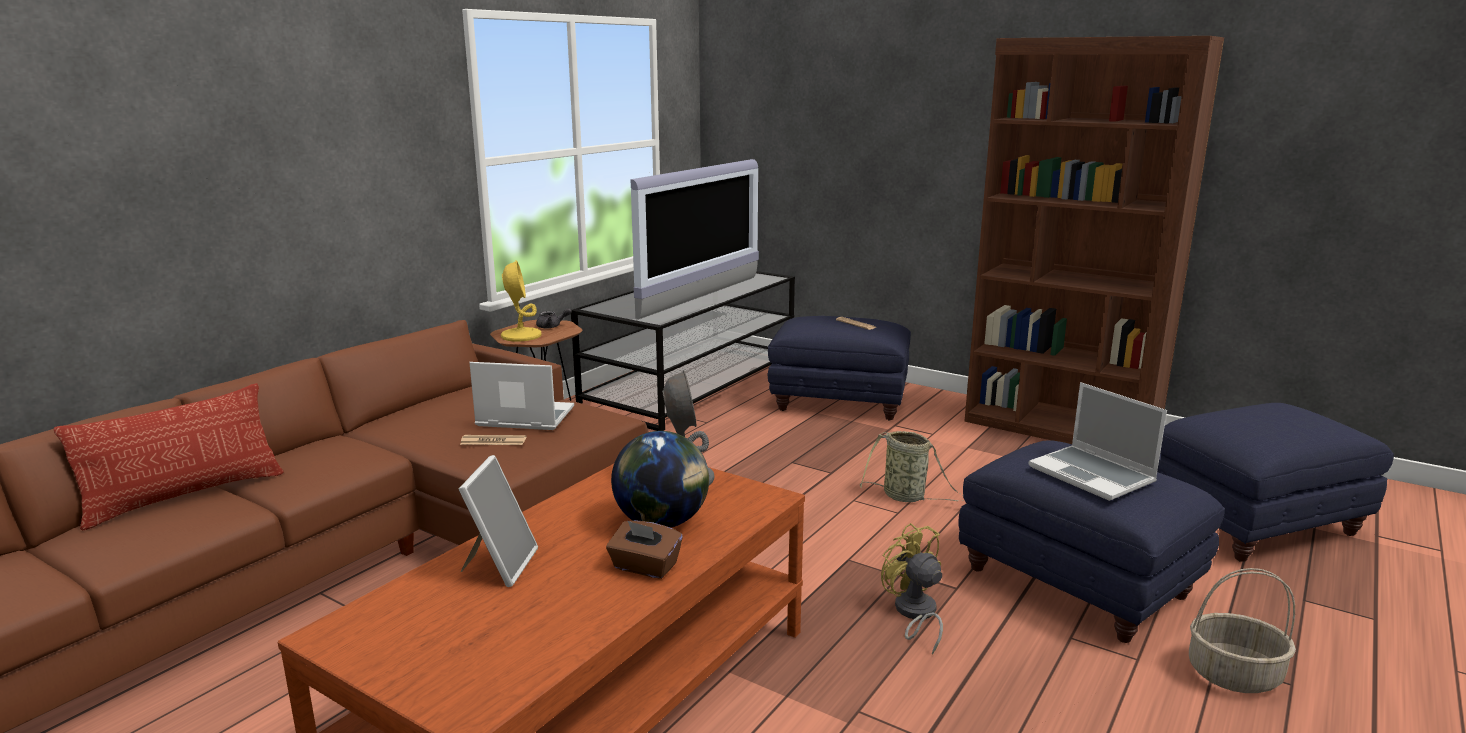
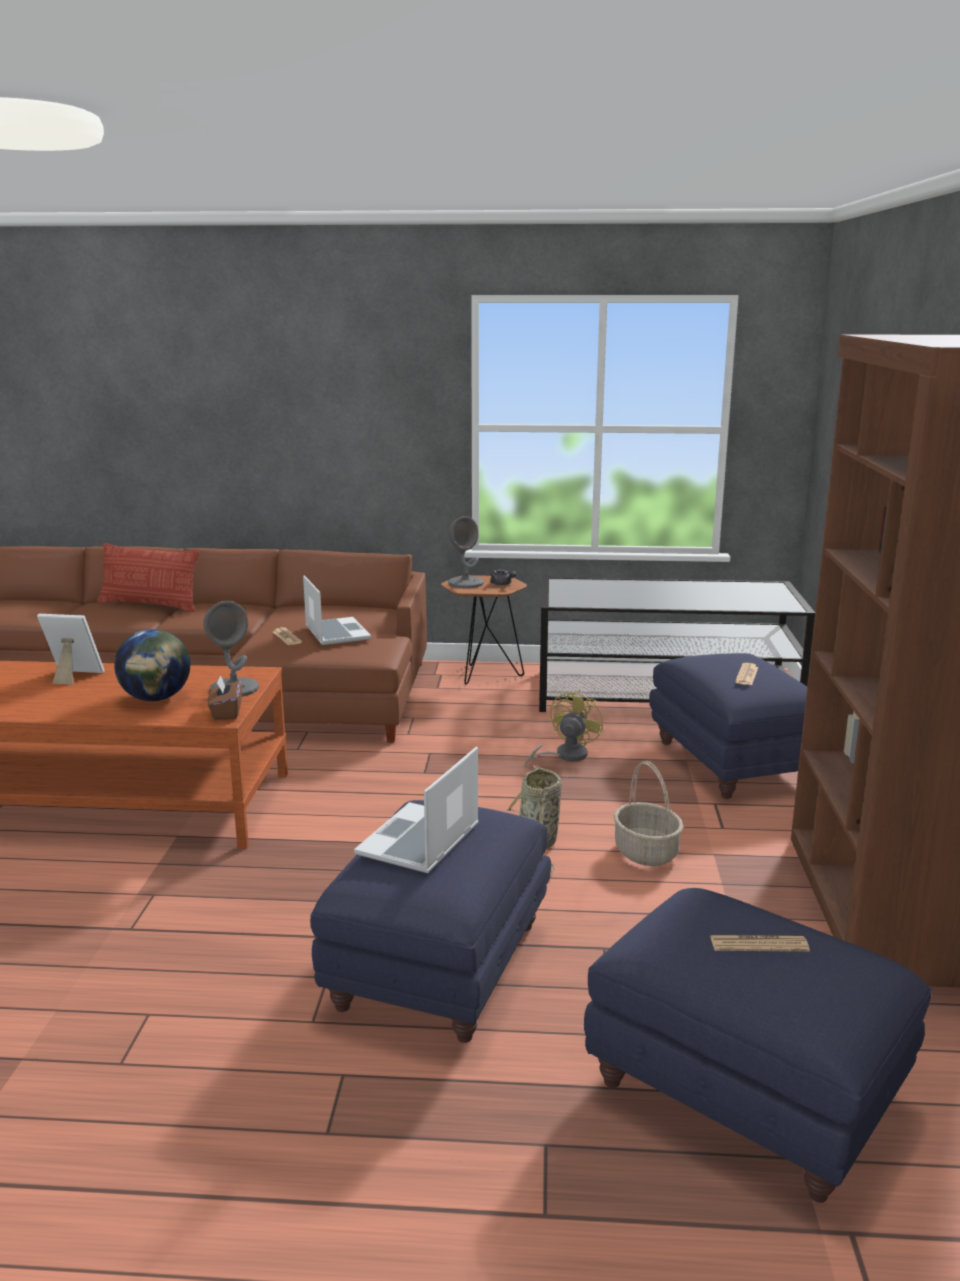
camera: 60 degrees right, 0 degrees up
(499, 565) = (73, 677): picture frame -> picture frame turned 150 degrees counterclockwise
(521, 335) = (466, 583): yellow table lamp -> grey table lamp
(644, 567) = (88, 708): brown tissue box -> brown tissue box (226, 712)
(702, 296) = (665, 600): television -> none
(914, 614) = (310, 890): yellow fan -> yellow fan (564, 756)
(1234, 674) = (322, 1089): basket -> basket (647, 853)
(1271, 419) = (758, 944): none -> newspaper

